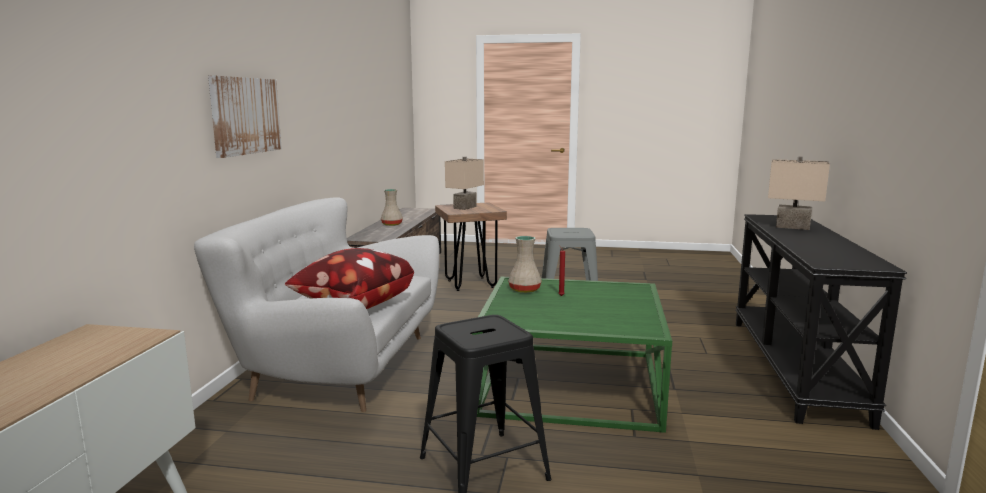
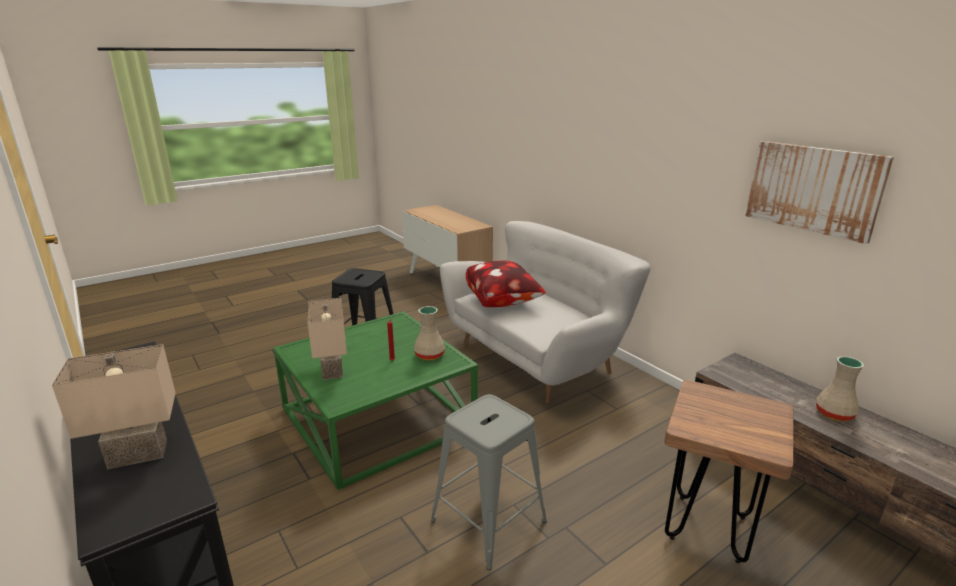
camera: 135 degrees right, 10 degrees up
(245, 115) = (607, 164): picture -> picture (813, 189)
(465, 207) = (735, 414): beige table lamp -> beige table lamp (330, 370)

